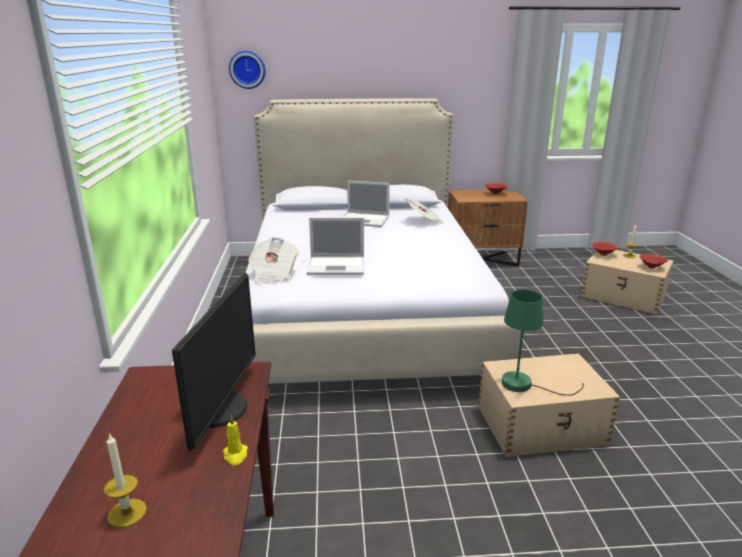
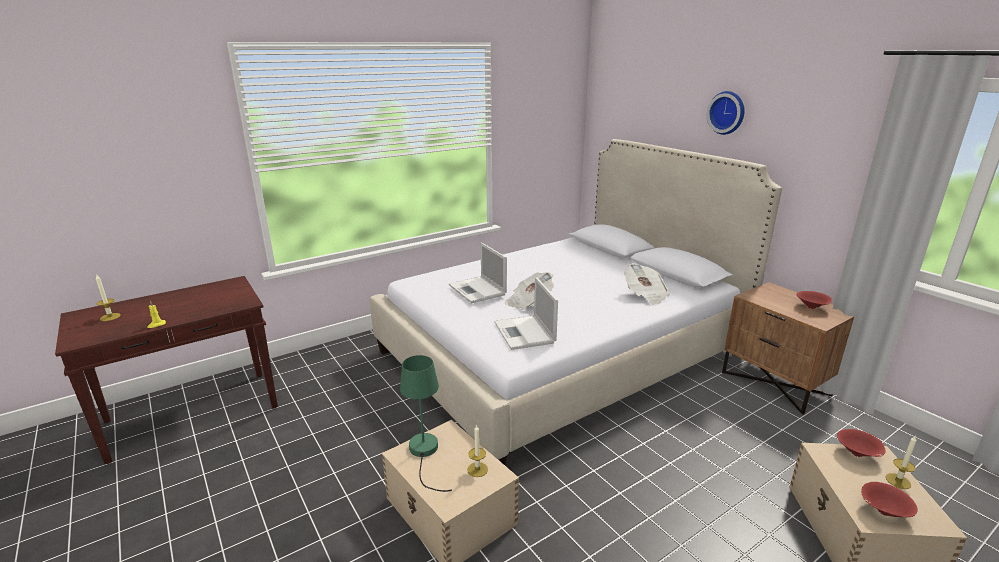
camera: 60 degrees right, 0 degrees up
(221, 409) = (202, 308): monitor -> none
(247, 69) = (609, 108): wall clock -> wall clock (727, 112)
(273, 274) = (440, 276): newspaper -> newspaper (528, 302)
(365, 220) = (604, 272): laptop -> laptop (525, 333)
(561, 367) = (477, 469): none -> candle

